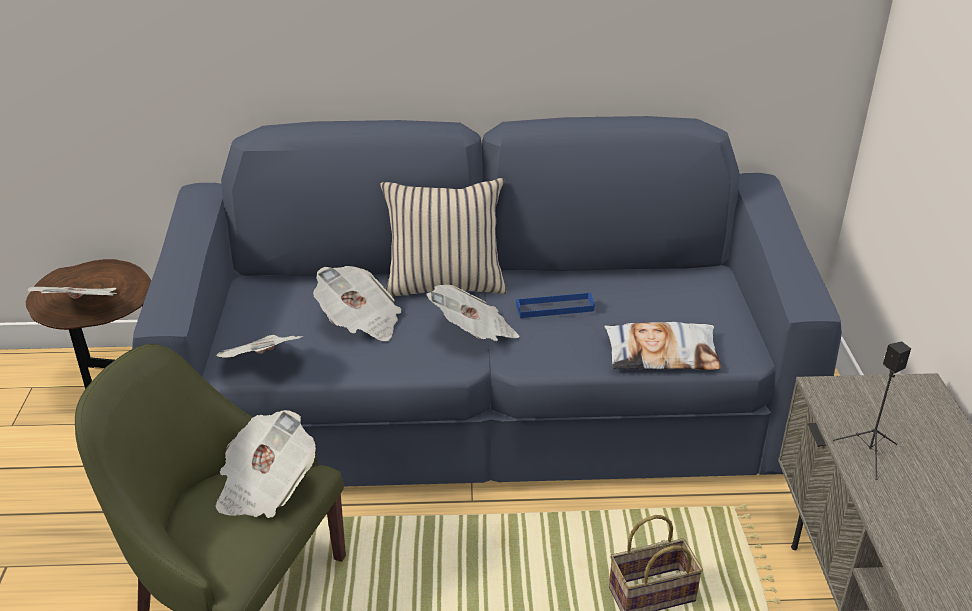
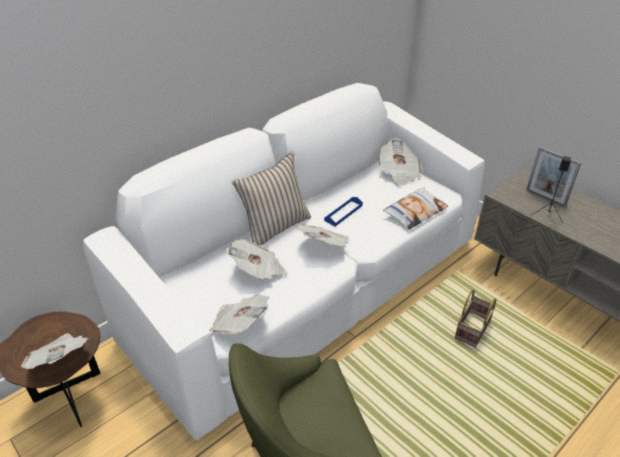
camera: 40 degrees left, 5 degrees up
(265, 486) = (319, 391): newspaper -> newspaper (399, 173)
(485, 411) = (309, 288): blue sofa -> white sofa
(904, 430) = (545, 197): none -> picture frame

